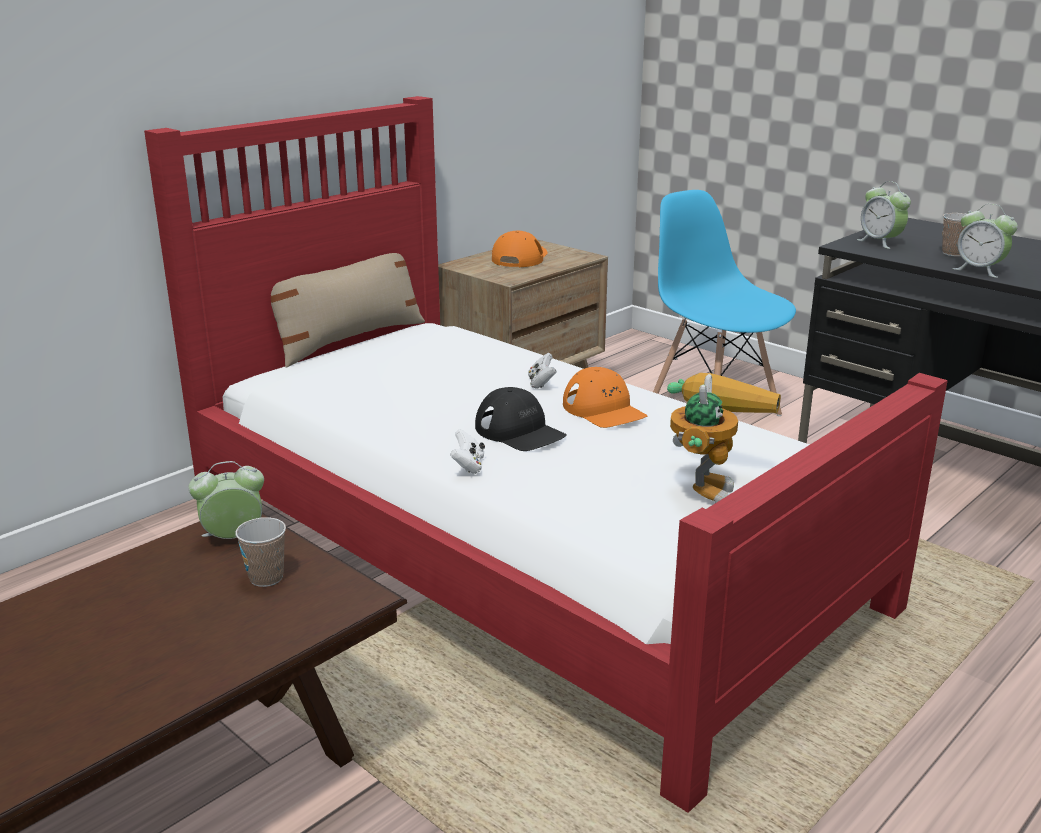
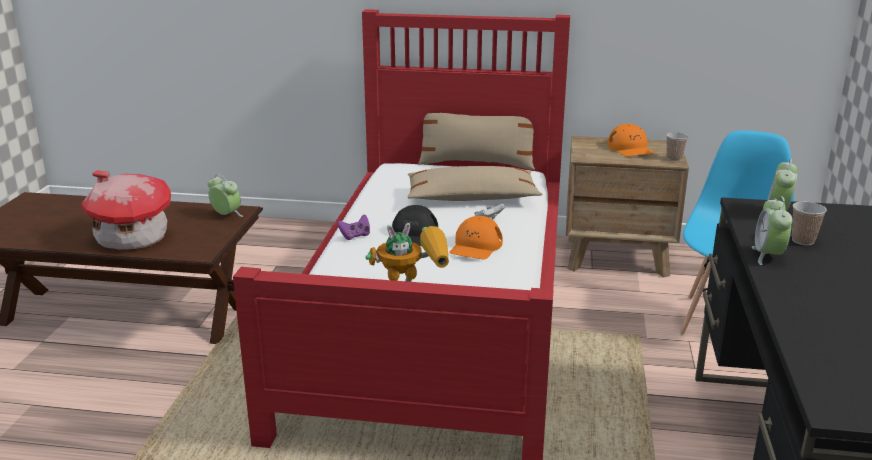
camera: 55 degrees right, 0 degrees up
(180, 655) = (131, 239): none -> toy house
(266, 578) = (200, 232): cup -> cup (674, 159)
(460, 371) = (471, 198): none -> beige pillow
(468, 466) = (355, 236): white game controller -> purple game controller
(520, 258) = (630, 148): orange cap -> orange cap turned 90 degrees clockwise

